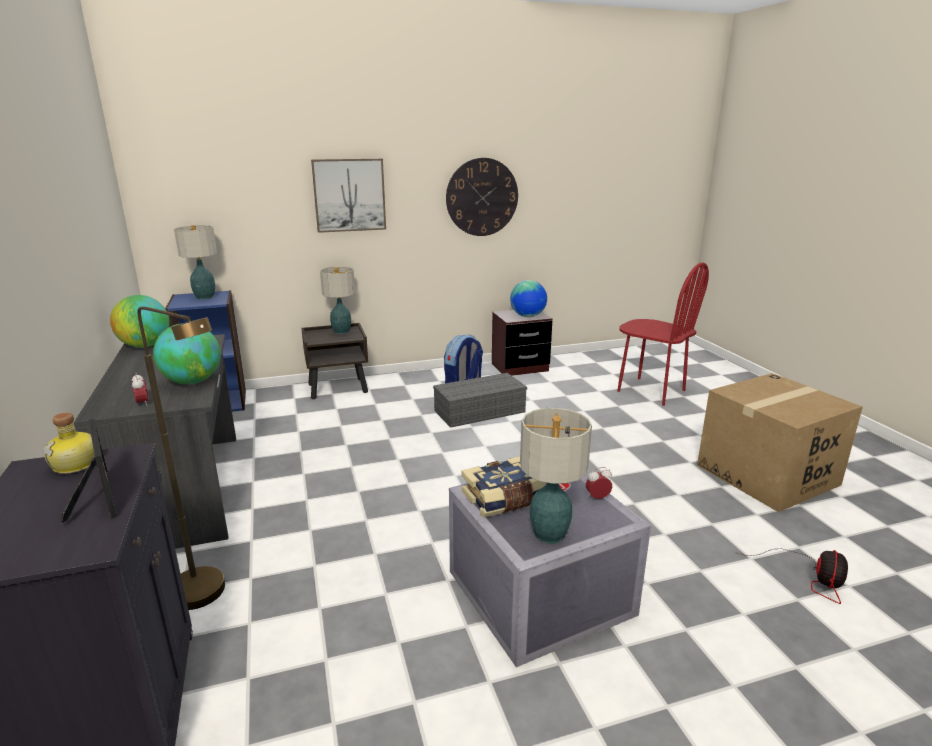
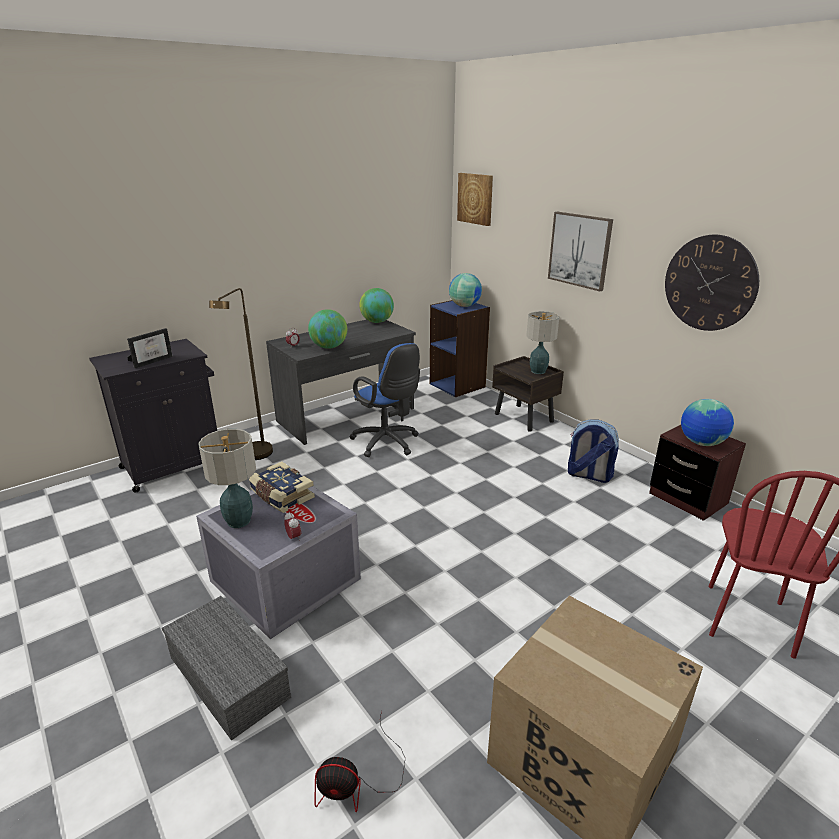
camera: 70 degrees right, 5 degrees up
(77, 464) = (182, 348): bottle -> none
(168, 160) = (475, 198): none -> picture
(204, 297) = (464, 306): table lamp -> globe
(301, 472) = (388, 443): none -> blue office chair
(480, 410) = (551, 495): grey storage box -> grey storage box (231, 677)

